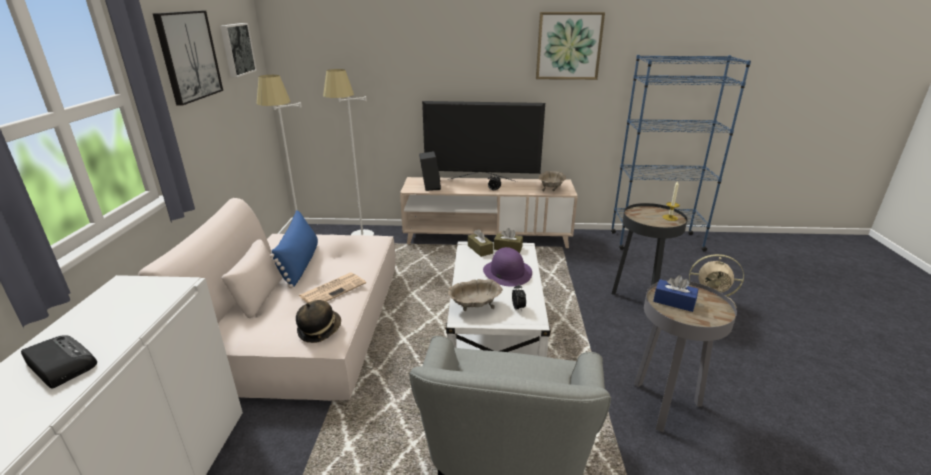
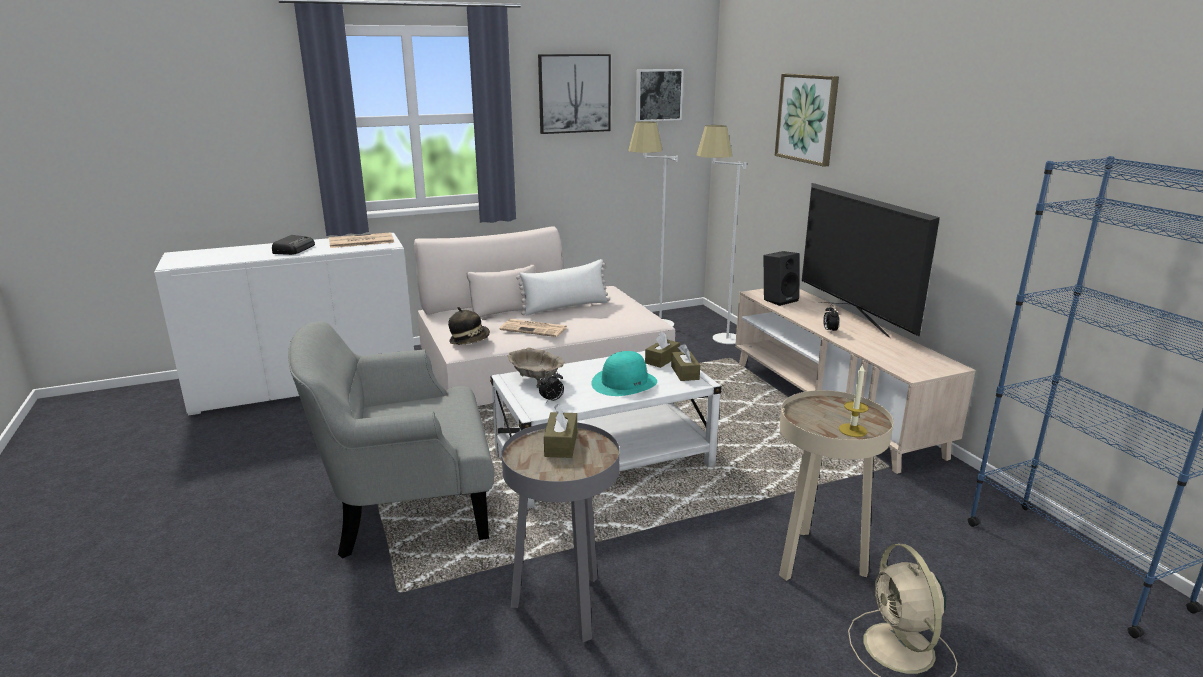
camera: 65 degrees right, 5 degrees down
(121, 303) = (360, 241): none -> newspaper
(300, 264) = (565, 307): blue pillow -> white pillow
(507, 272) = (624, 382): purple hat -> turquoise hat
(551, 189) = (904, 362): beige bowl -> none
(568, 46) = (1004, 127): picture -> picture (807, 118)
(639, 299) = (817, 561): black side table -> beige side table
(674, 302) = (561, 444): blue tissue box -> brown tissue box

